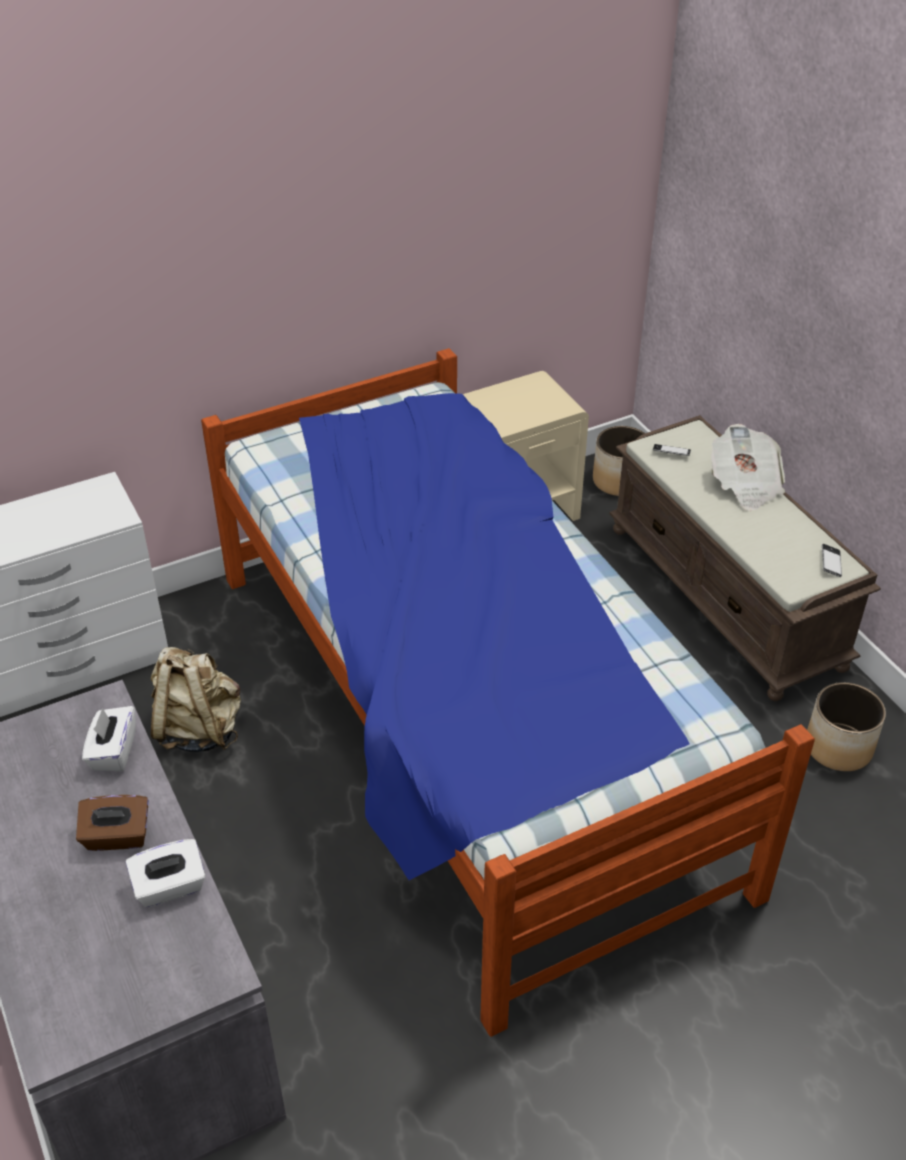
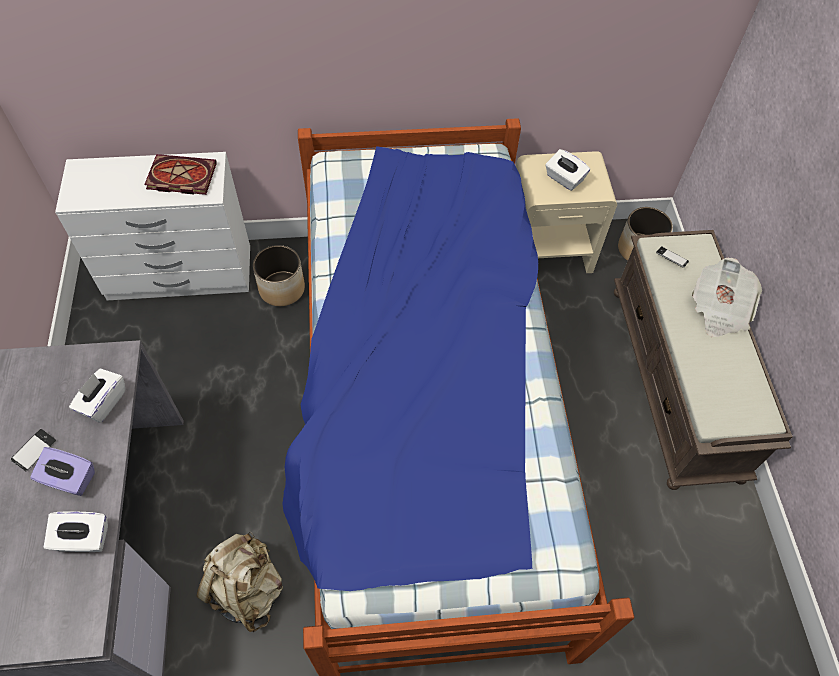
camera: 20 degrees right, 15 degrees up
(72, 511) = (179, 177): none -> book
(117, 837) = (69, 479): brown tissue box -> purple tissue box
(199, 729) = (242, 356): beige backpack -> beige backpack (247, 589)
(519, 405) = (564, 179): none -> white tissue box
(830, 563) = (756, 411): phone -> phone (35, 451)
(839, 747) = (703, 550): planter -> planter (282, 289)

